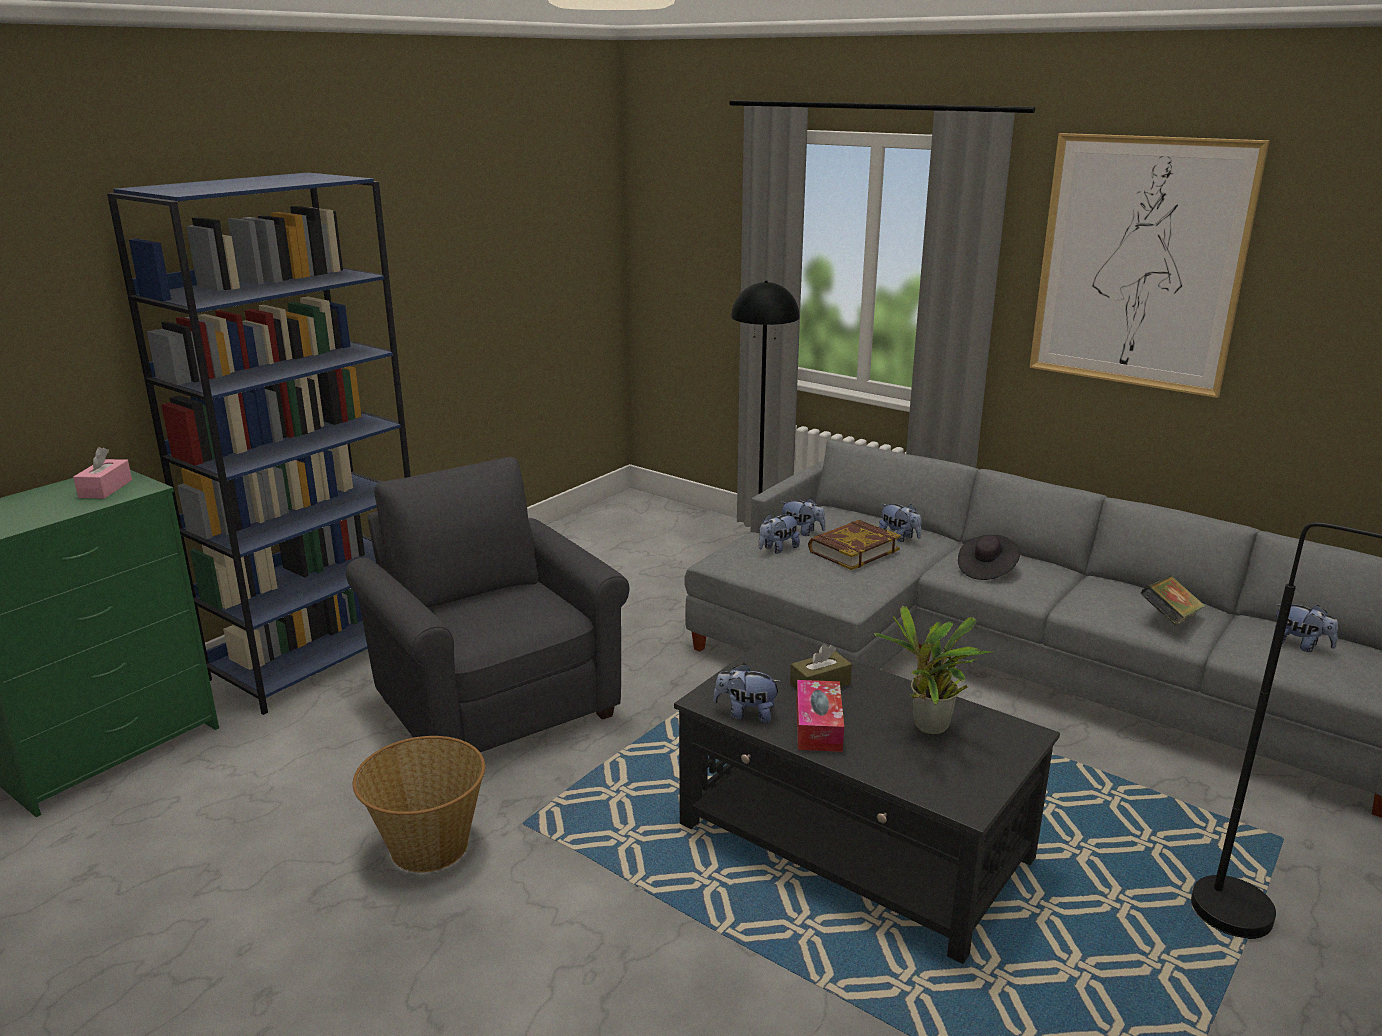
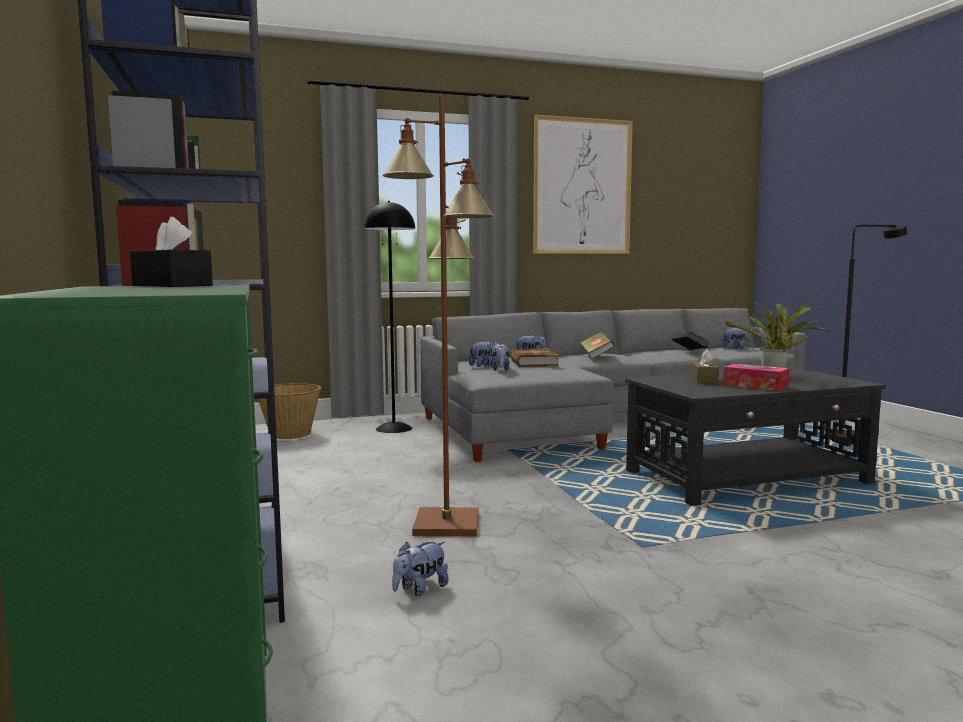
camera: 55 degrees left, 15 degrees down
(105, 489) = (172, 285): pink tissue box -> black tissue box
(428, 846) = (641, 584): basket -> basket (289, 434)
(493, 702) = (445, 524): grey armchair -> brown floor lamp
(746, 713) = (726, 391): plush toy -> plush toy (420, 589)
(986, 569) = (596, 356): black hat -> book

